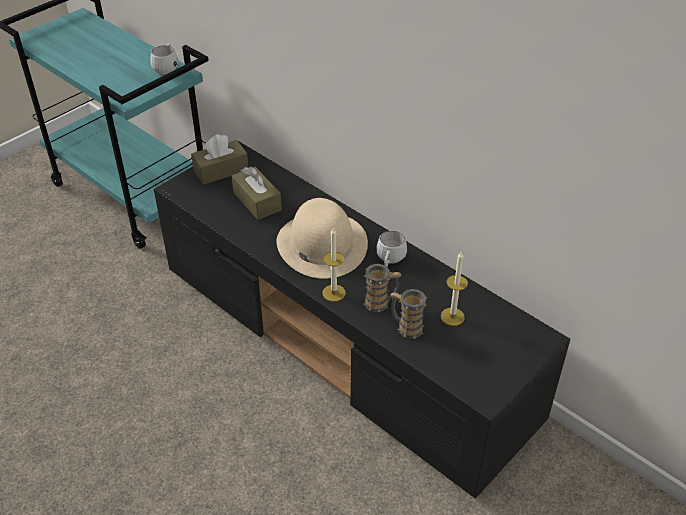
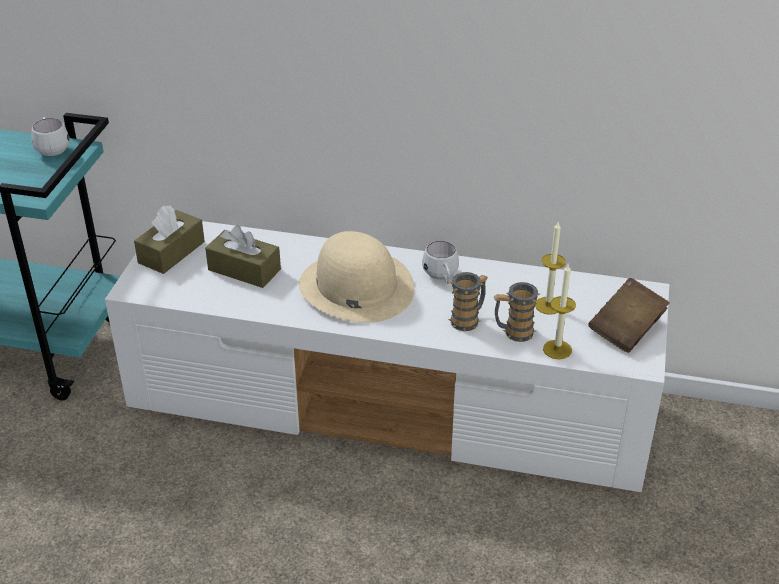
camera: 30 degrees left, 5 degrees down
(334, 293) = (412, 328): candle -> candle (557, 349)
(345, 344) = (393, 405): black tv stand -> white tv stand
(498, 362) = (626, 329): none -> brown book

